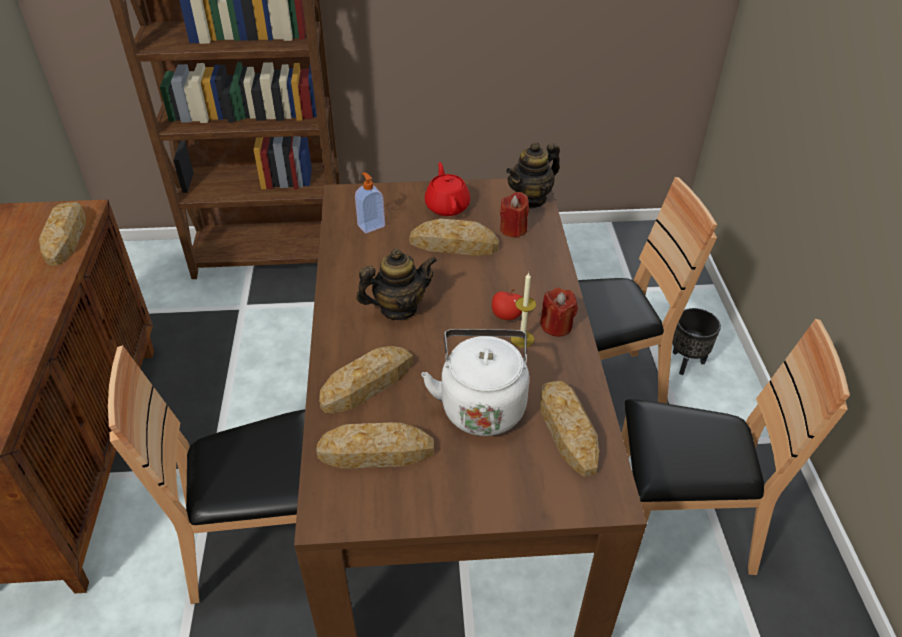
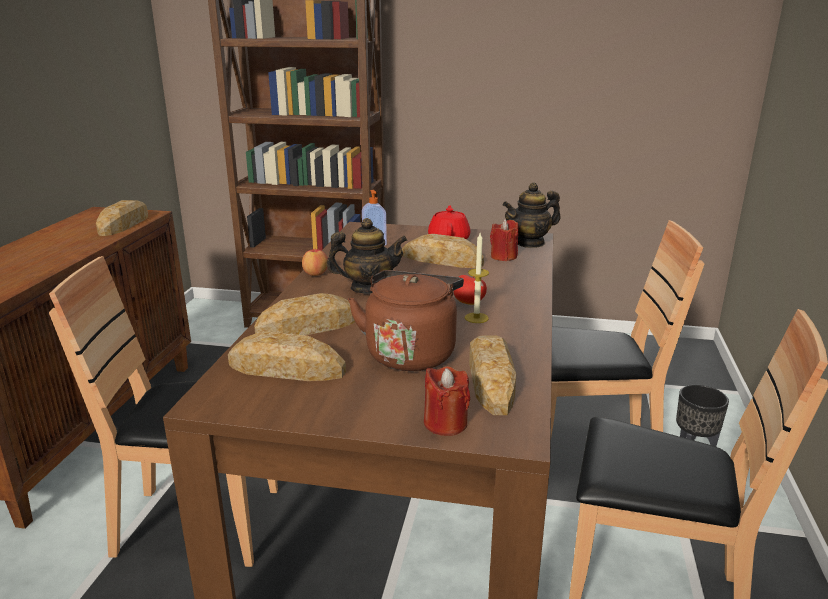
camera: 15 degrees right, 20 degrees down
(333, 293) = (315, 274): none -> apple
(482, 405) = (411, 352): white kettle -> brown kettle
(556, 326) = (516, 314): red candle -> red candle (445, 423)

